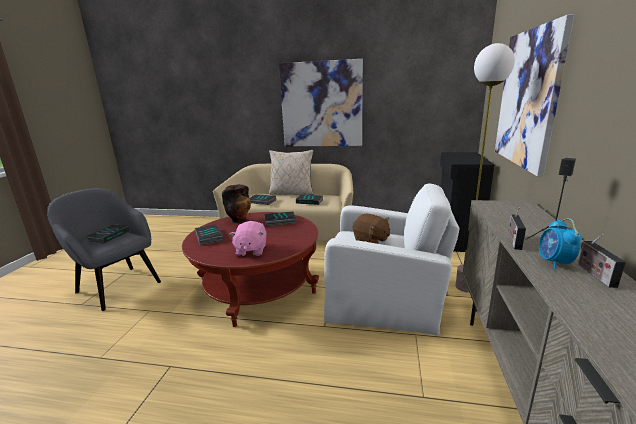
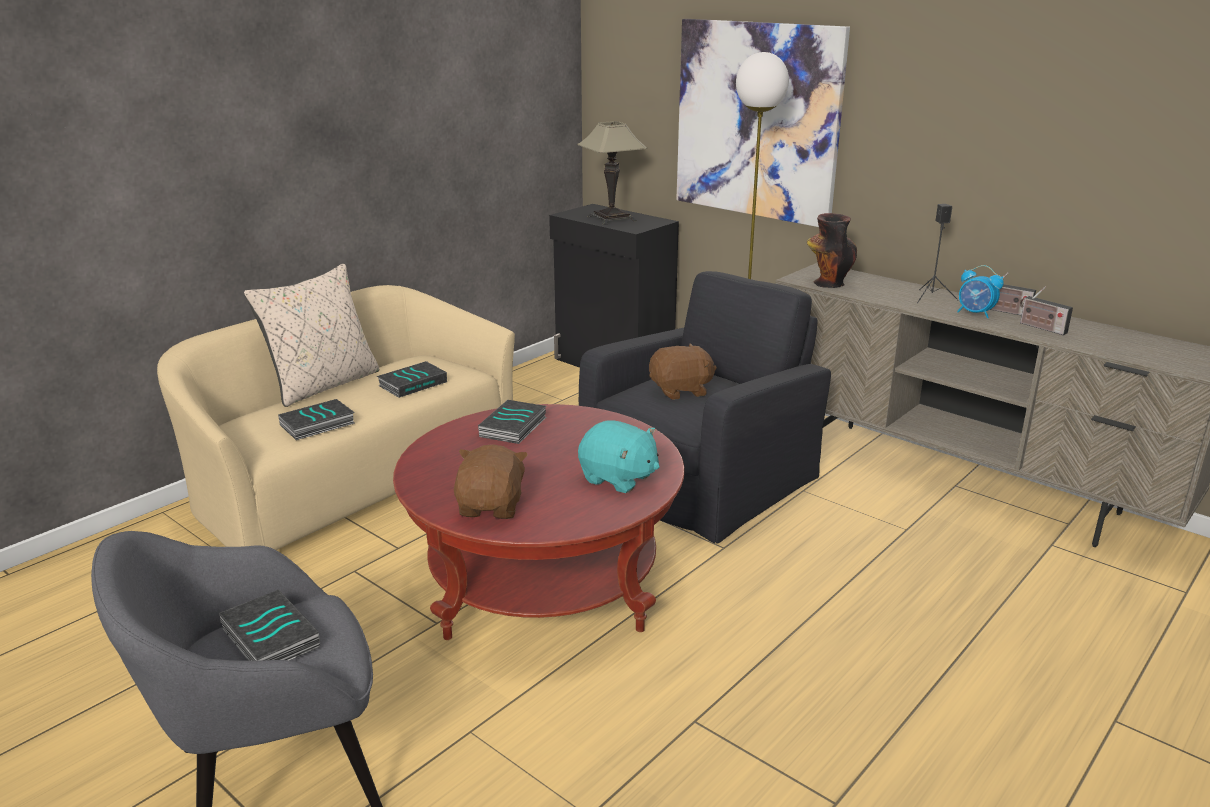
camera: 60 degrees left, 5 degrees up
(208, 237) = (492, 507): book -> brown plush toy
(239, 220) = (440, 461): vase -> vase (827, 283)
(251, 250) = (618, 478): pink plush toy -> turquoise plush toy
(321, 105) = (325, 149): picture -> none
(385, 296) = (700, 476): white armchair -> black armchair
(462, 157) = (612, 219): none -> table lamp
(513, 240) = (916, 308): radio -> radio (1040, 327)

